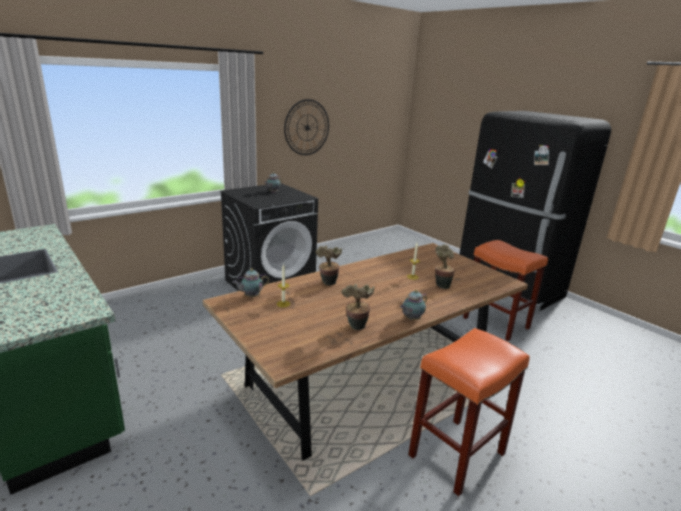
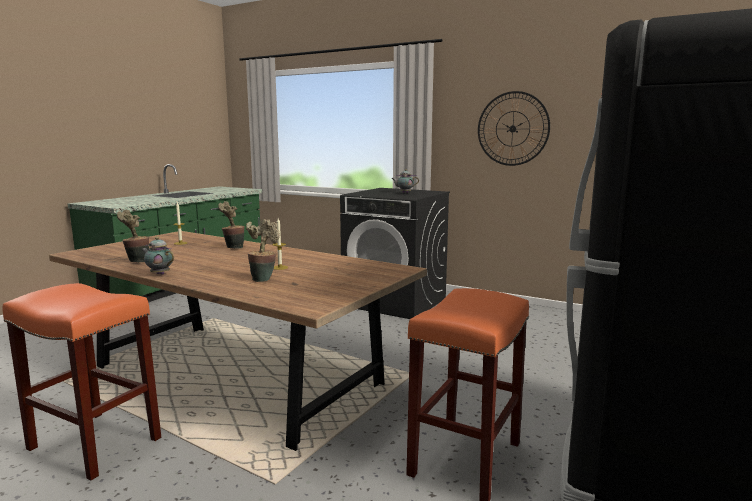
camera: 70 degrees right, 10 degrees down
(251, 296) = (191, 236): teapot -> none

